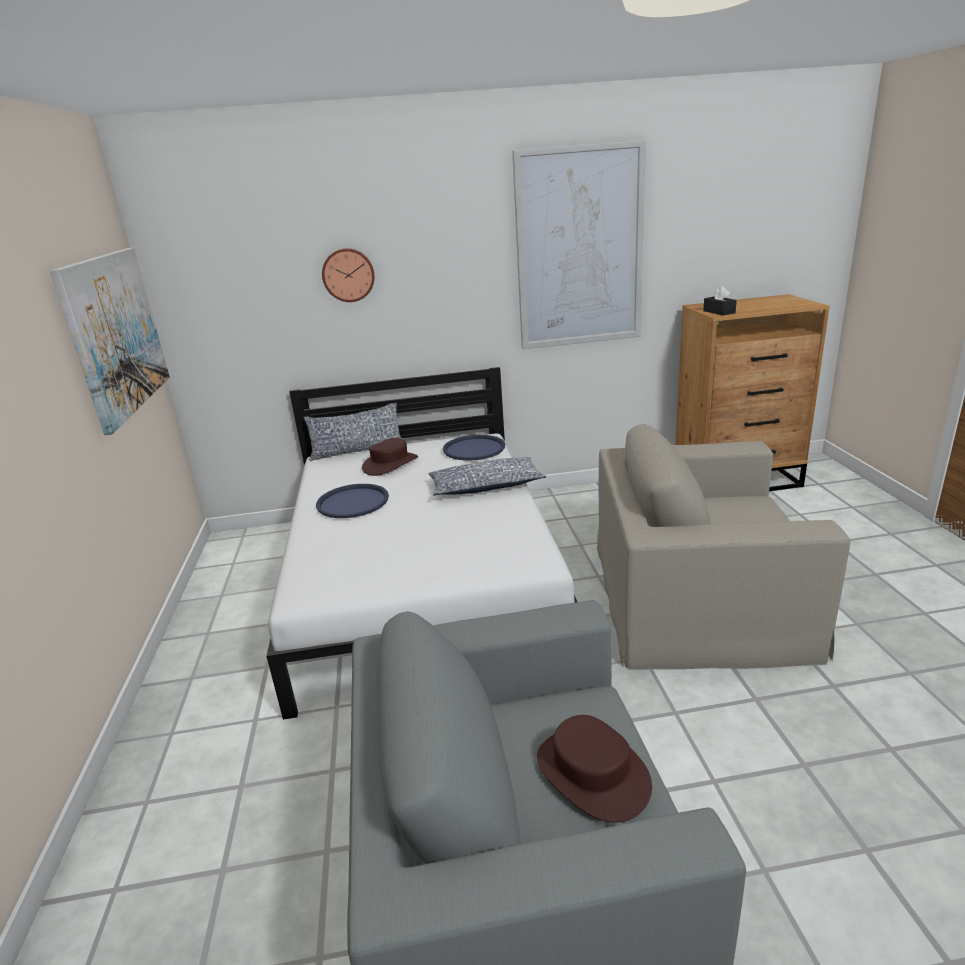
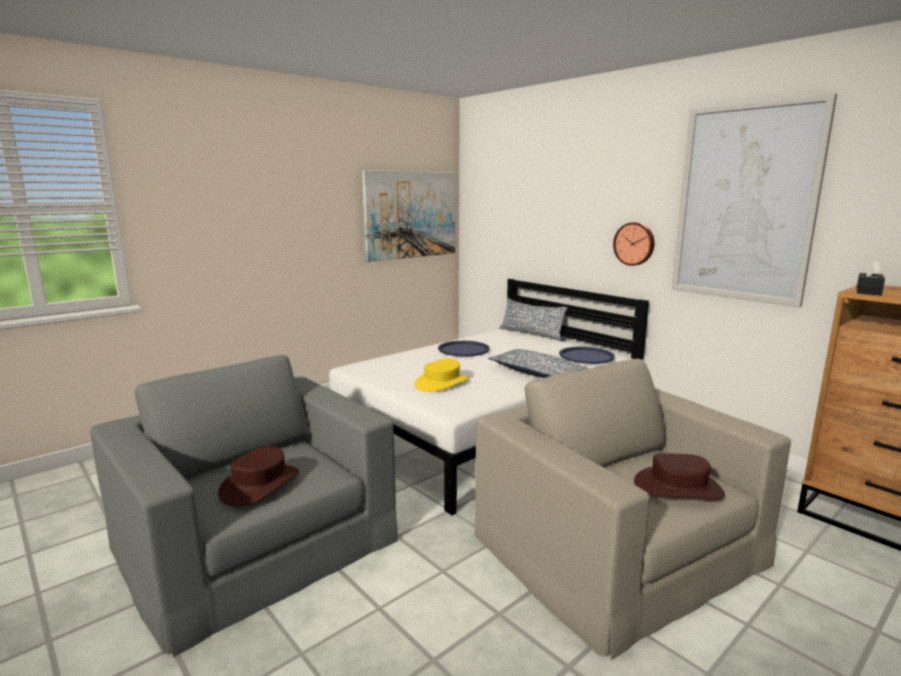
camera: 55 degrees right, 10 degrees down
(348, 275) = (557, 203): wall clock -> wall clock (634, 243)
(390, 464) = (526, 344): brown hat -> brown hat (678, 487)
(446, 547) = (442, 383): none -> yellow hat

